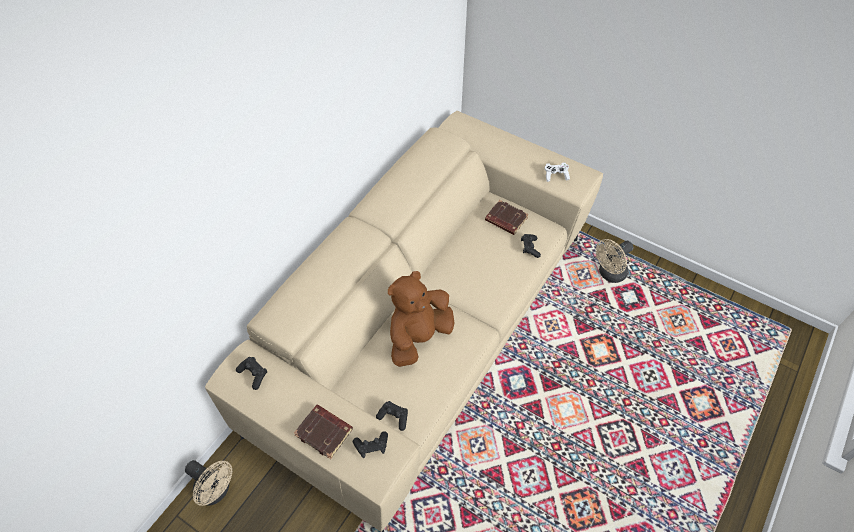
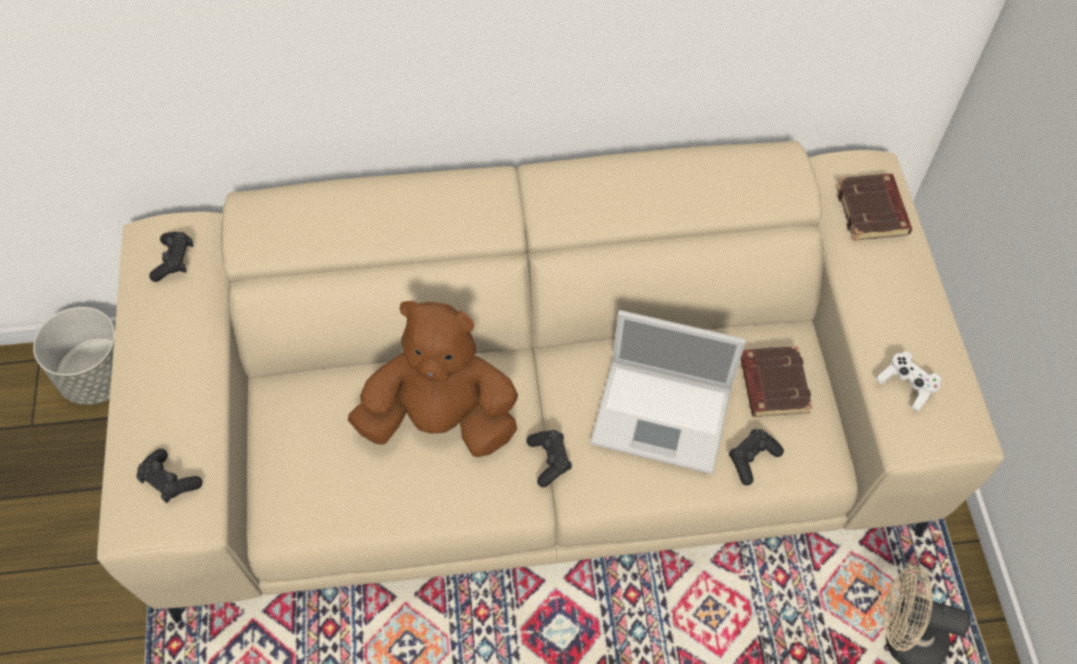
camera: 50 degrees right, 5 degrees up
(216, 491) = (99, 376): beige fan -> grey planter
(325, 432) = (150, 408): brown book -> brown book (872, 211)
(394, 417) = (282, 485): black game controller -> black game controller (549, 460)
(487, 261) = (664, 416): none -> laptop

